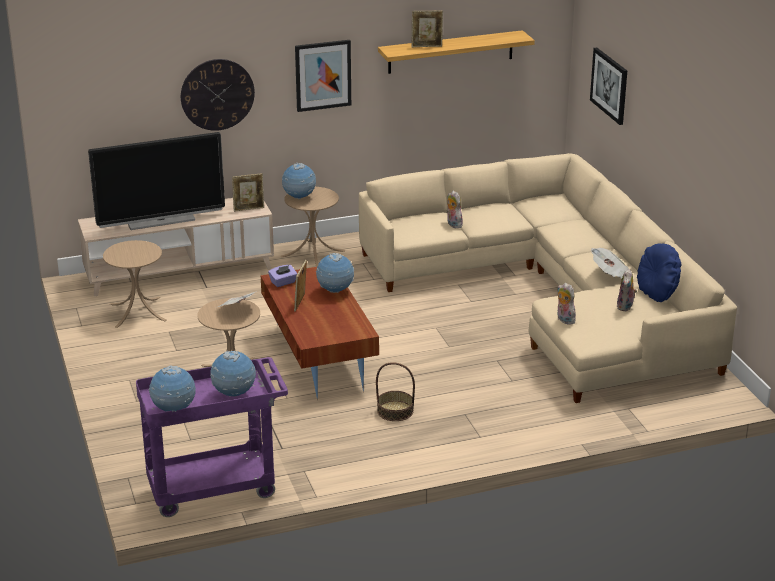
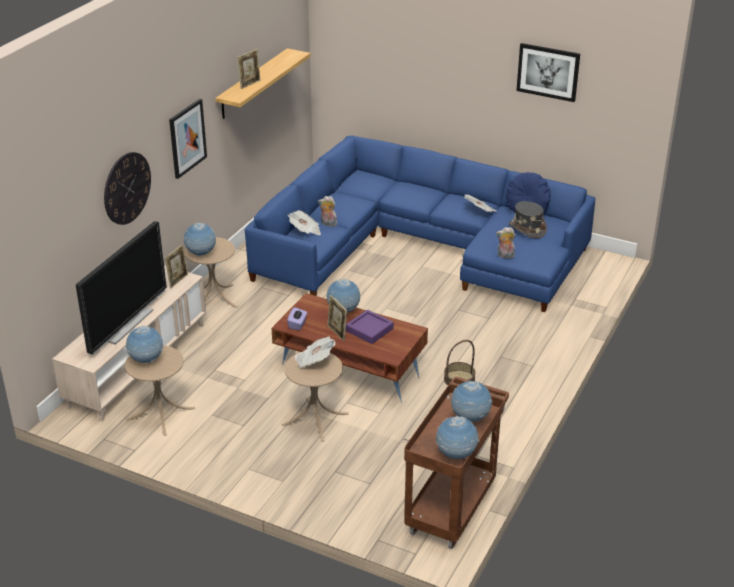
camera: 45 degrees left, 5 degrees up
(129, 250) = (146, 360): none -> globe
(218, 492) = (452, 507): purple cart -> brown cart
(329, 314) = (369, 330): none -> purple tray
(421, 220) = (305, 231): none -> newspaper
(555, 297) = (419, 248): beige sofa -> blue sofa
(609, 85) = (379, 71): picture -> picture (548, 72)
(626, 307) = (527, 229): plush toy -> grey hat

